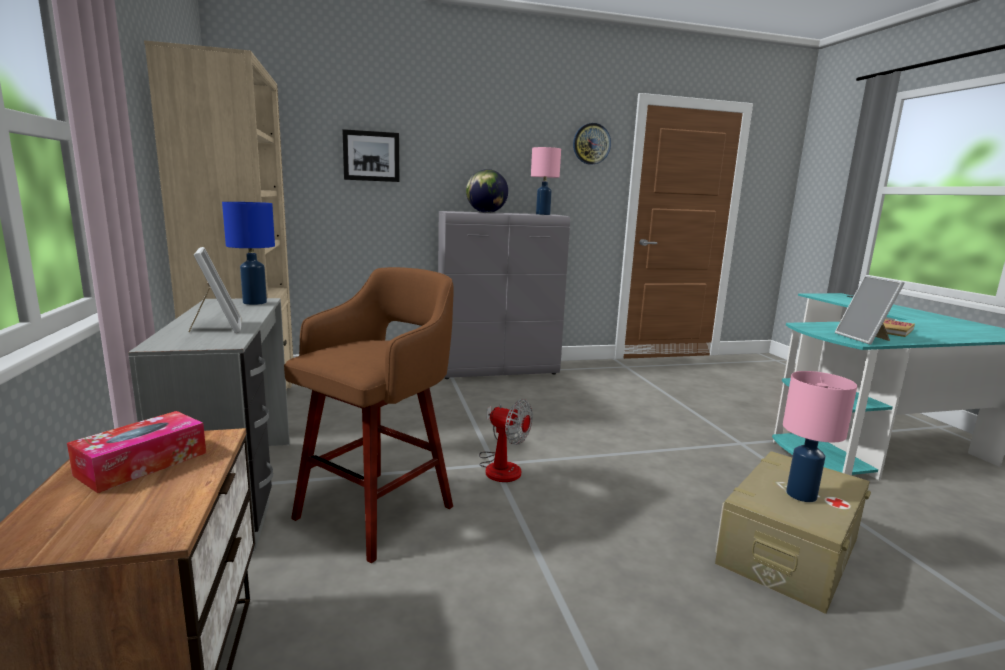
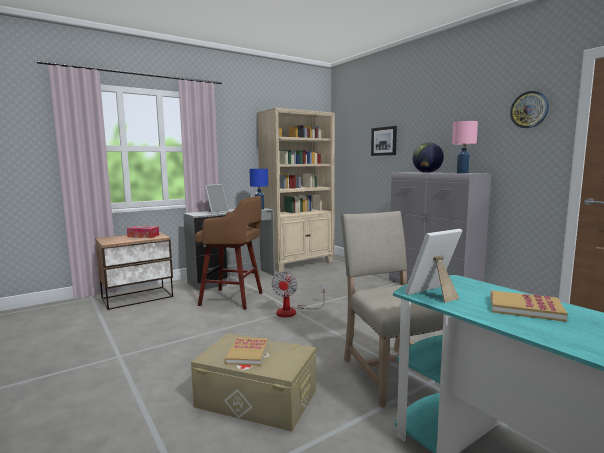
camera: 70 degrees right, 5 degrees down
(717, 453) = (391, 372): none -> beige chair
(800, 494) = (247, 353): pink table lamp -> book

